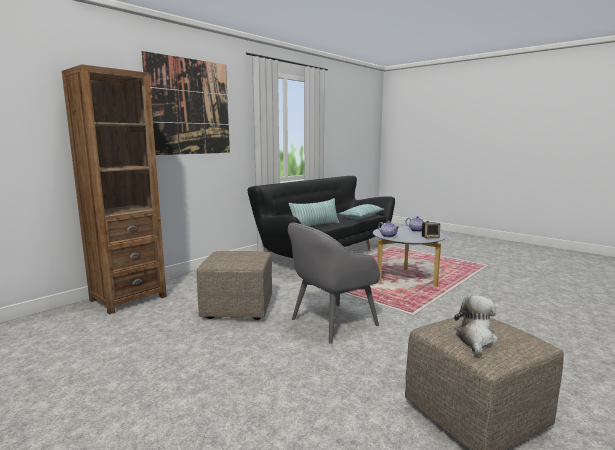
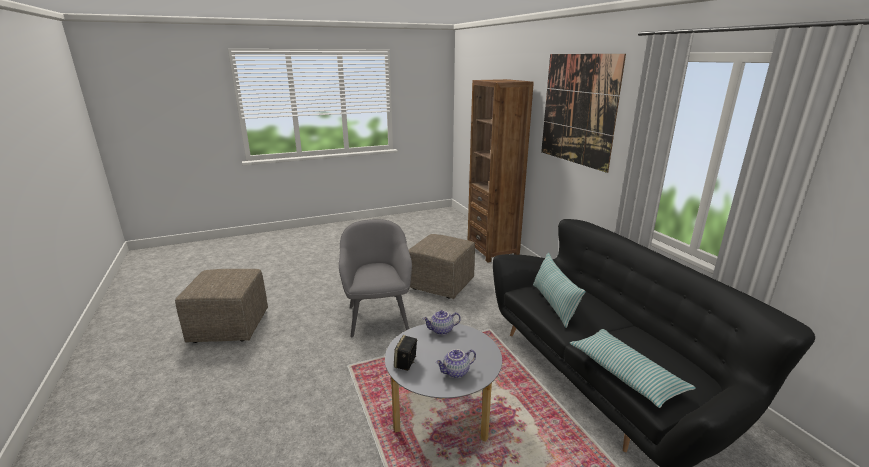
camera: 115 degrees right, 10 degrees up
(476, 340) = (221, 275): plush toy -> none

